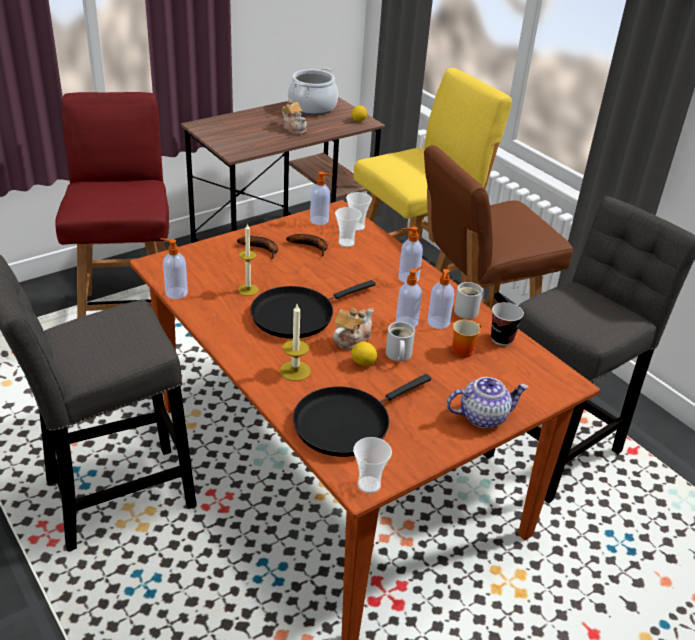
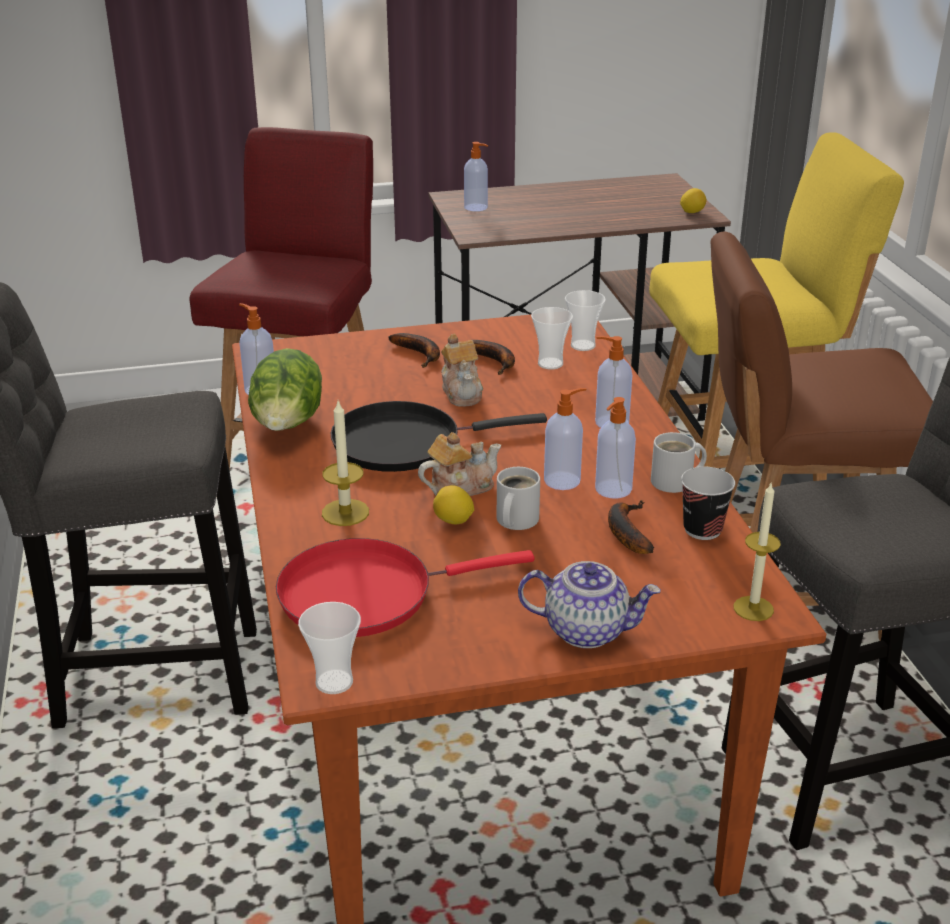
camera: 25 degrees right, 5 degrees down
(214, 317) = (288, 427): none -> lettuce
(248, 290) = (360, 401): candle -> candle (753, 608)
(294, 128) = (585, 213): teapot -> teapot (462, 392)
(312, 107) = (634, 189): cooking pot -> none
(320, 220) = (533, 330): soap dispenser -> soap dispenser (476, 207)
(346, 423) = (366, 594): black frying pan -> red frying pan
(463, 349) = (626, 531): mug -> banana

